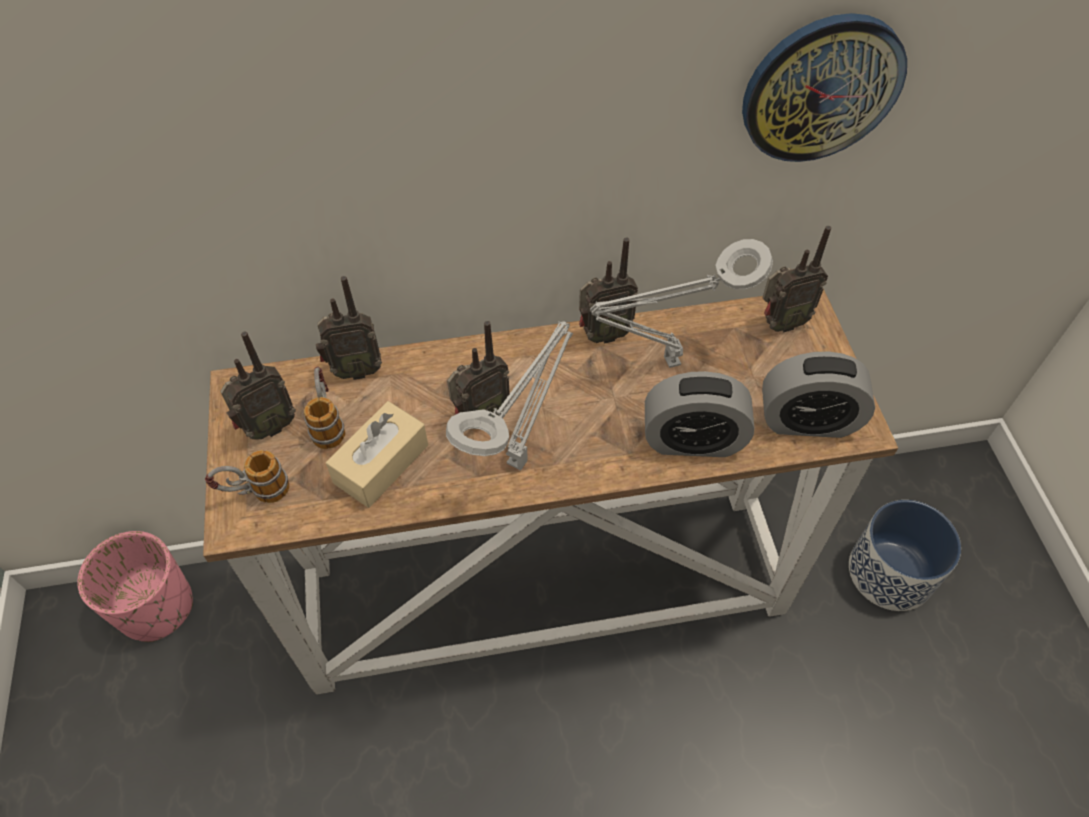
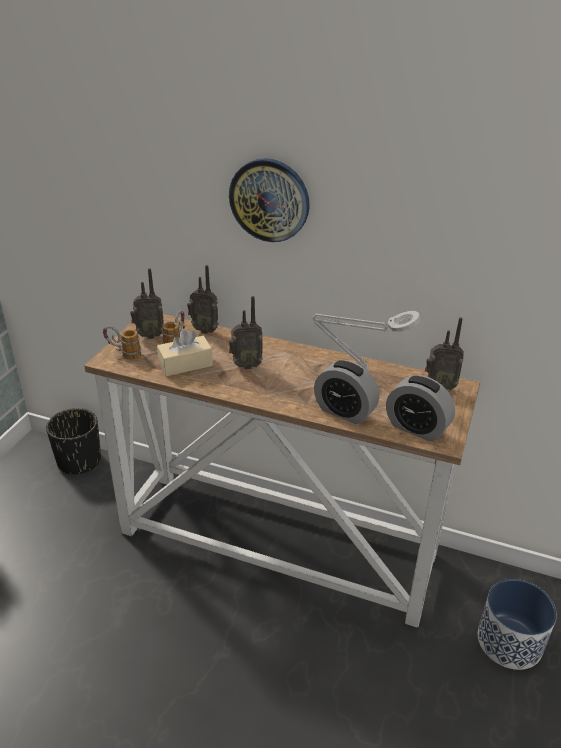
camera: 30 degrees right, 20 degrees down
(157, 607) = (79, 461): pink planter -> black planter
(520, 458) = (250, 386): grey table lamp -> none
(602, 334) = (336, 358): radio -> none
(821, 88) = (470, 237): wall clock -> wall clock (269, 200)

